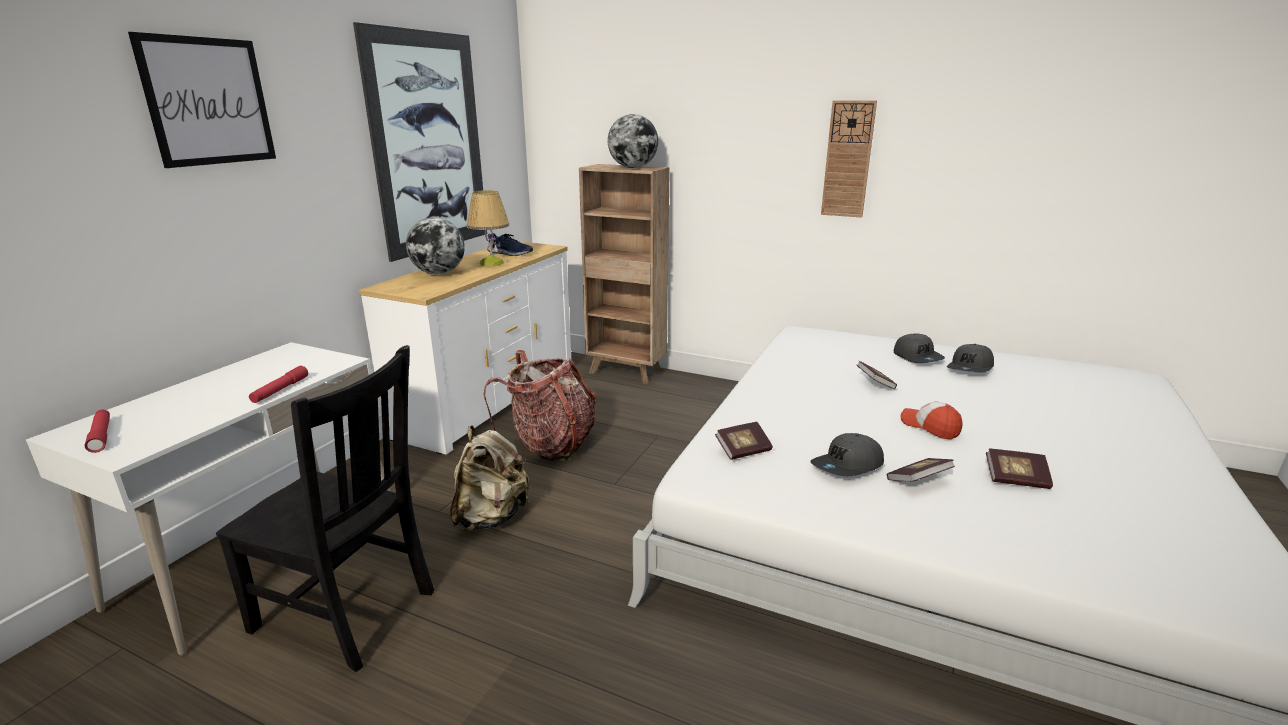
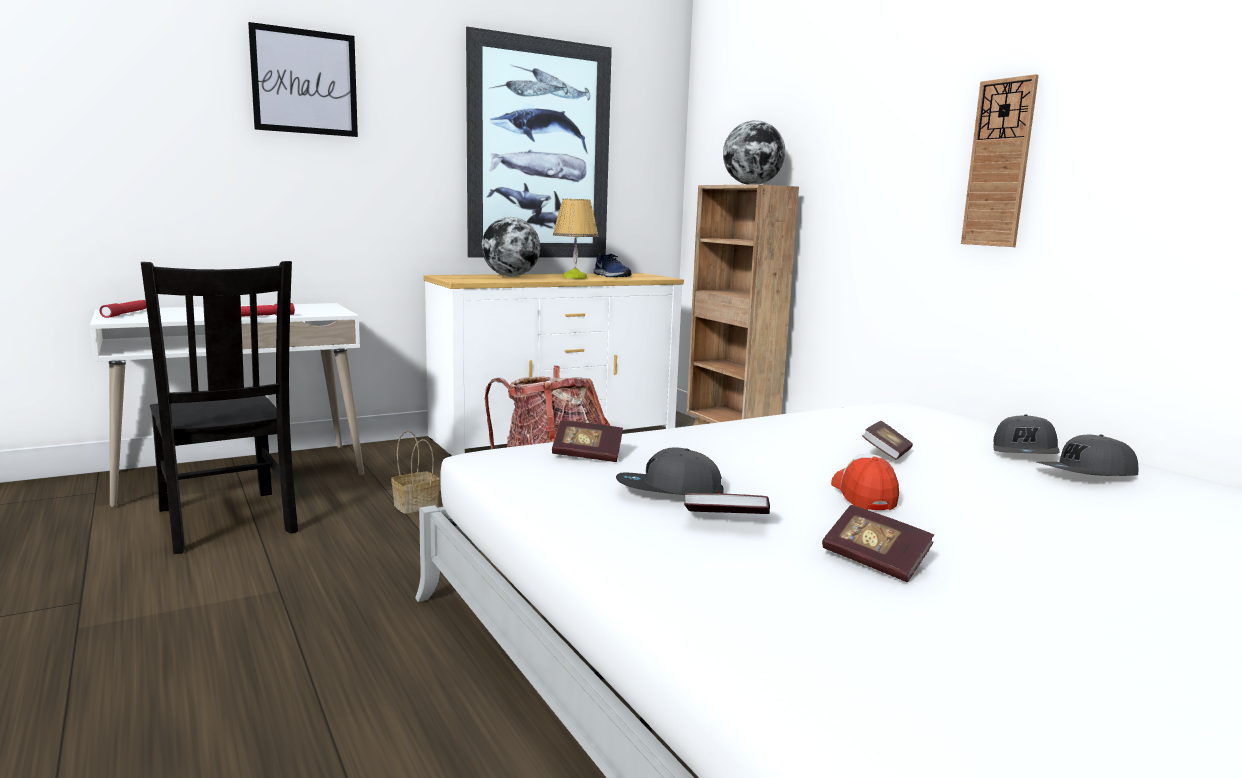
camera: 35 degrees right, 10 degrees down
(491, 517) = (417, 505): beige backpack -> basket

